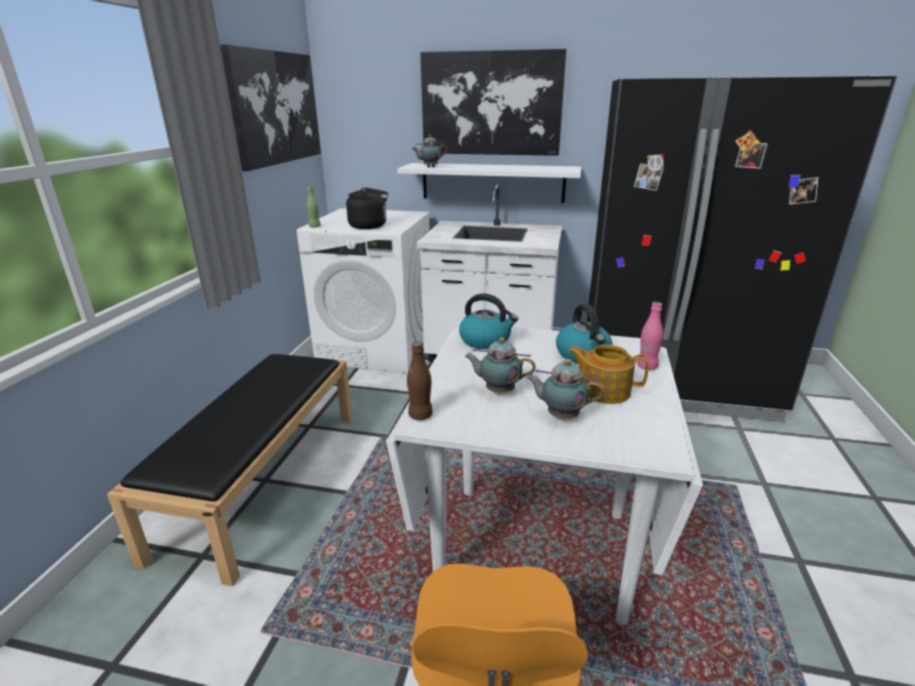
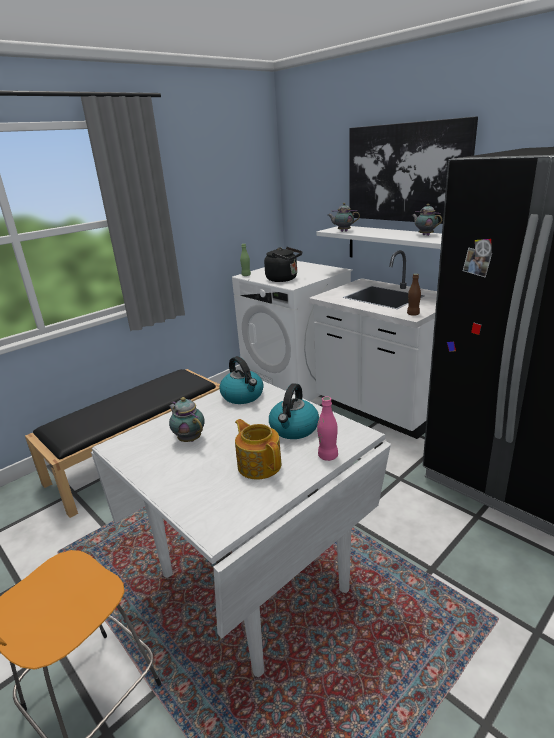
camera: 35 degrees right, 0 degrees up
(275, 108) = (228, 182): picture -> none
(420, 415) = (120, 440): brown bottle -> brown bottle (413, 314)
(560, 415) = (197, 473): teapot -> teapot (425, 235)

